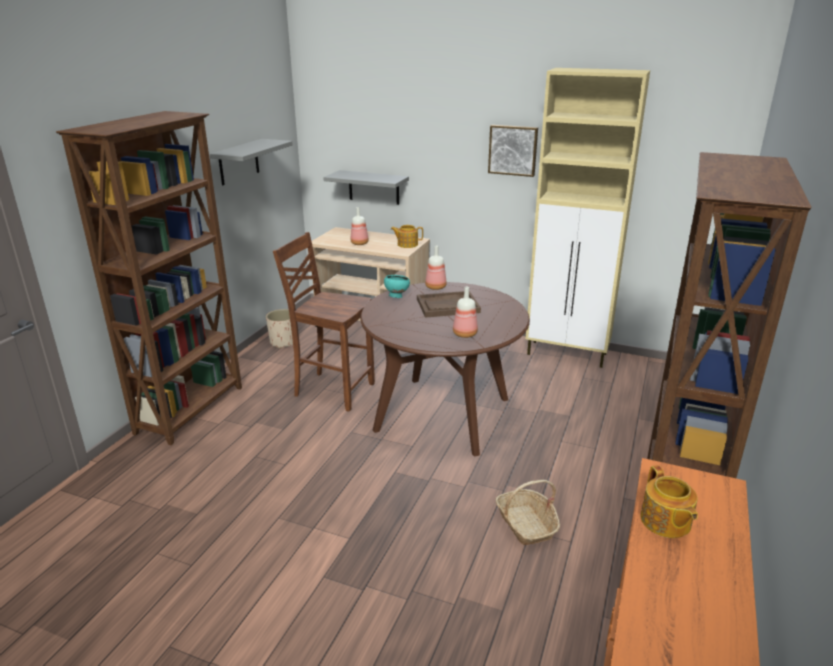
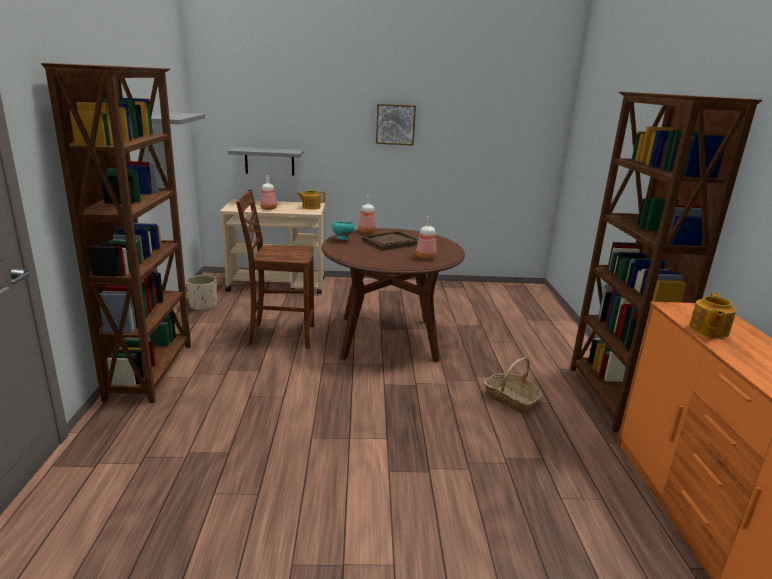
camera: 25 degrees left, 5 degrees down
(567, 354) = (447, 287): beige cabinet -> none
(665, 522) = (708, 330): teapot -> teapot turned 60 degrees clockwise

